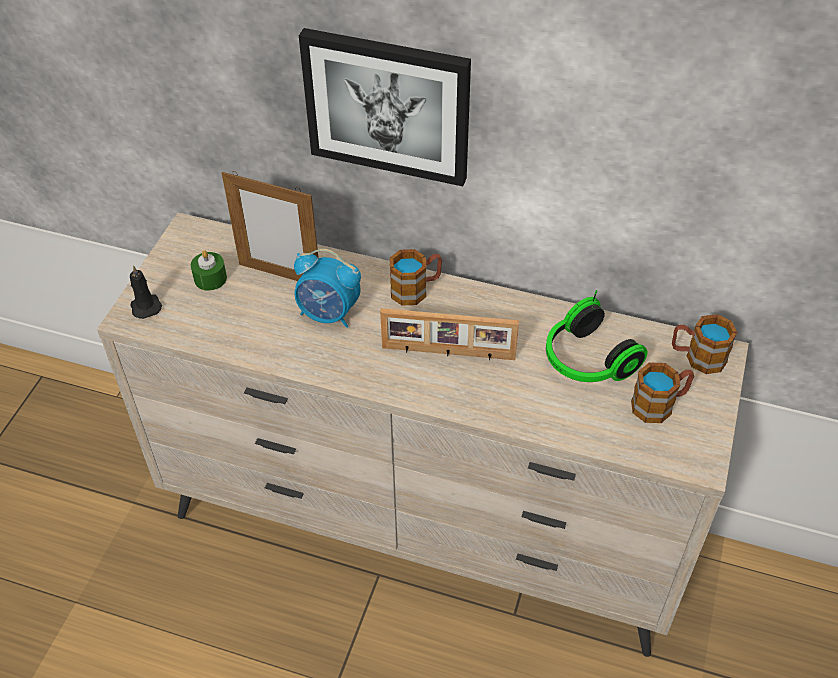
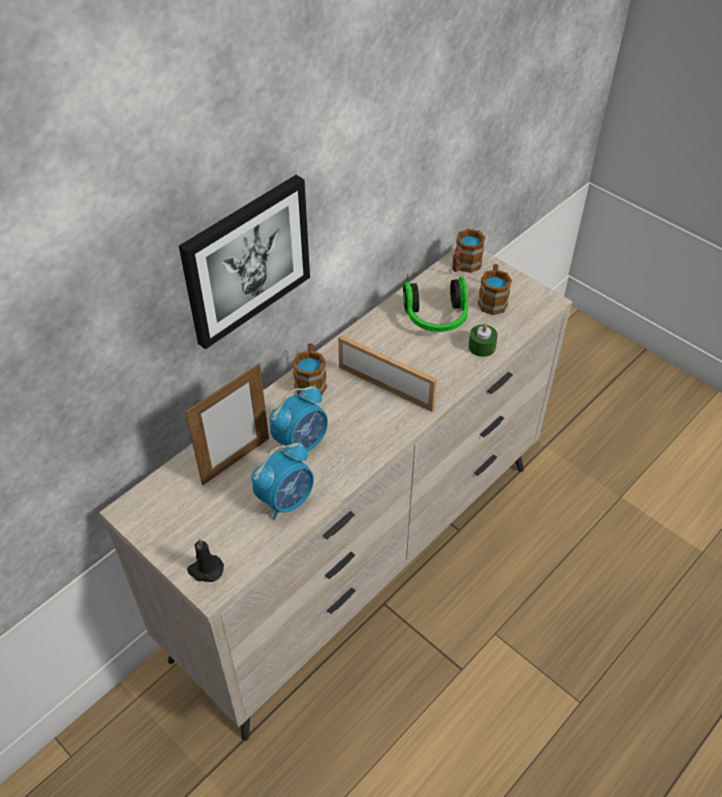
camera: 65 degrees left, 0 degrees up
(210, 278) = (205, 511): green candle -> green candle (482, 346)
(251, 331) = (286, 500): none -> alarm clock
(448, 353) = (386, 386): picture frame -> picture frame turned 90 degrees counterclockwise

